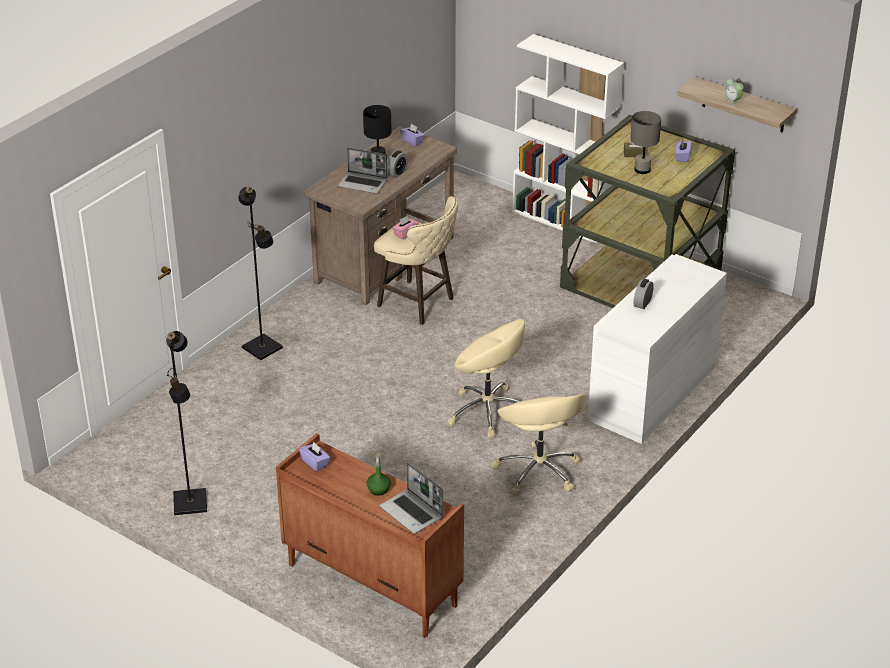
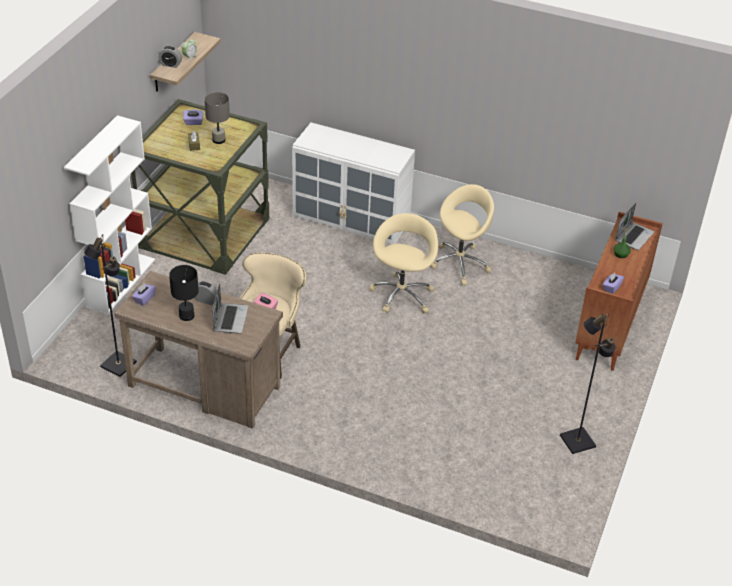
camera: 105 degrees left, 5 degrees up
(262, 348) = (364, 442): black floor lamp -> black floor lamp (118, 364)
(642, 303) = (363, 155): alarm clock -> alarm clock (170, 65)

